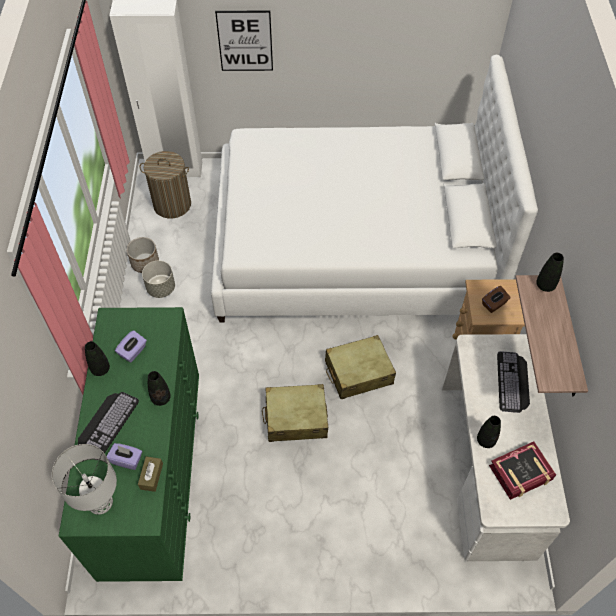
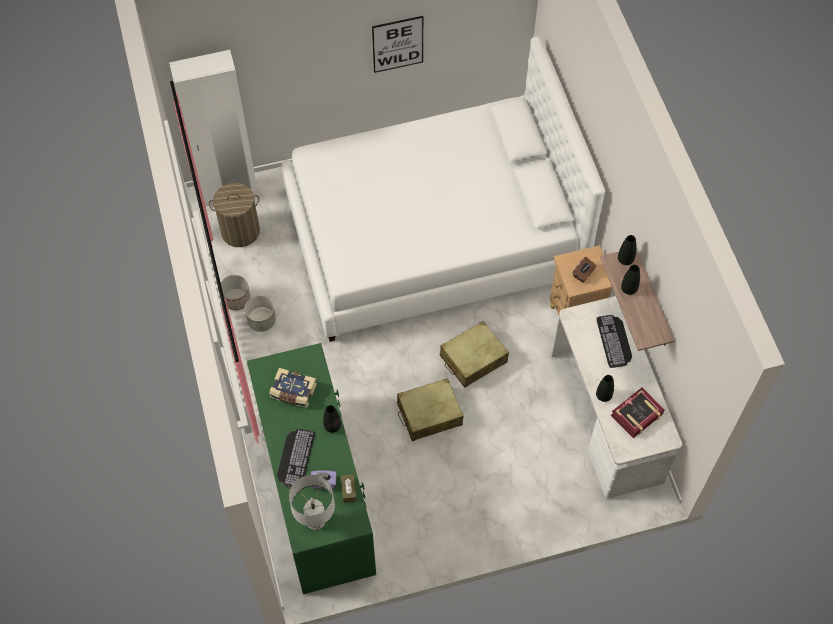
camera: 15 degrees left, 5 degrees up
(100, 369) = (271, 414): black vase -> black vase (629, 289)
(133, 351) = (293, 392): purple tissue box -> book
(245, 41) = (294, 67): picture -> picture (397, 44)

